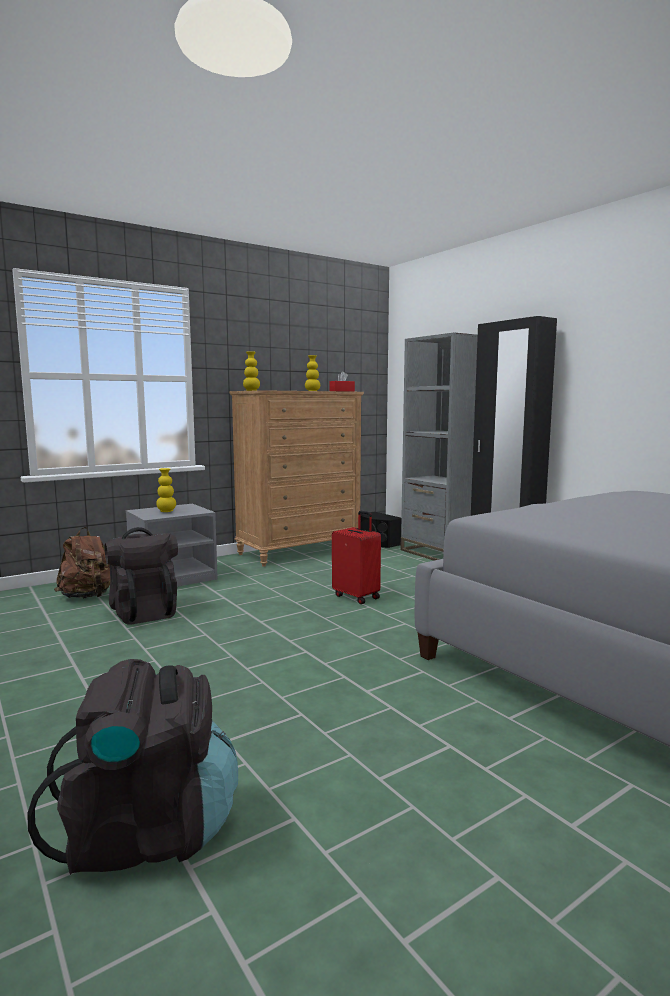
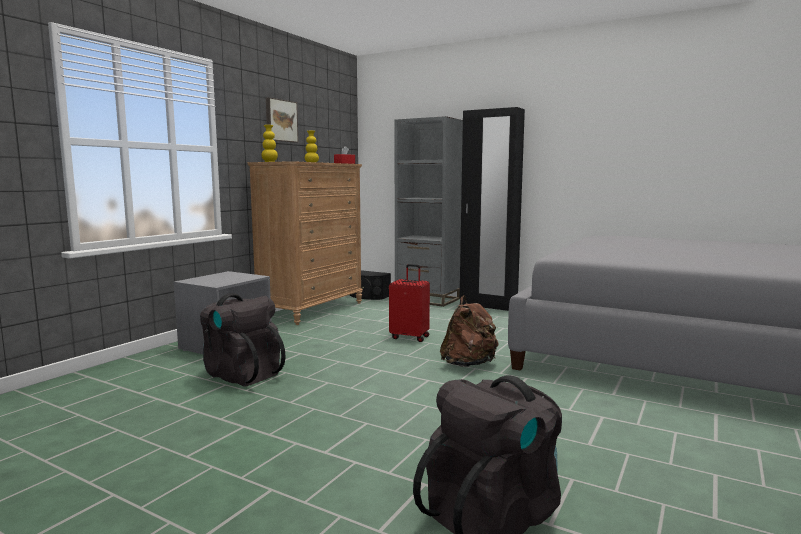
camera: 25 degrees left, 0 degrees up
(87, 597) = (161, 372): brown backpack -> brown backpack (468, 364)
(166, 511) = (220, 279): yellow vase -> none
(275, 346) = (280, 120): none -> picture

